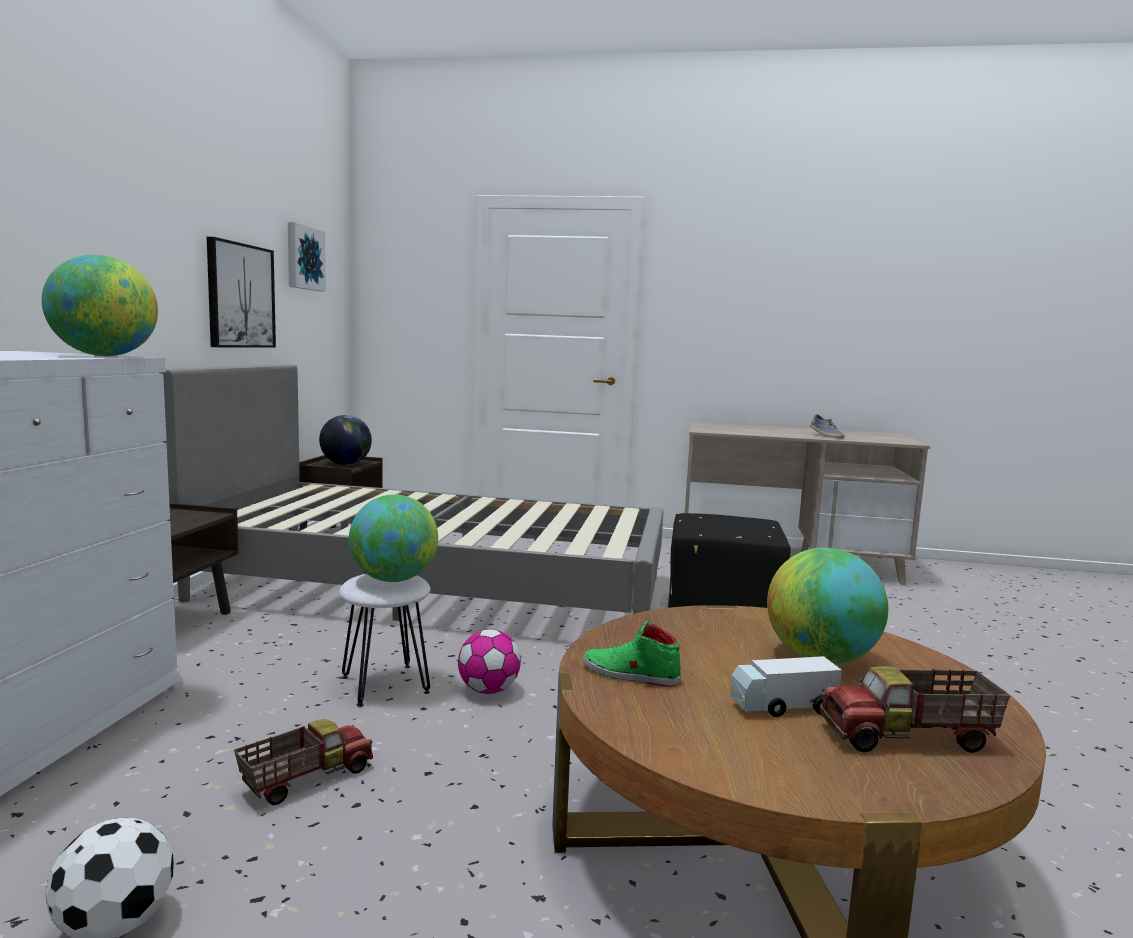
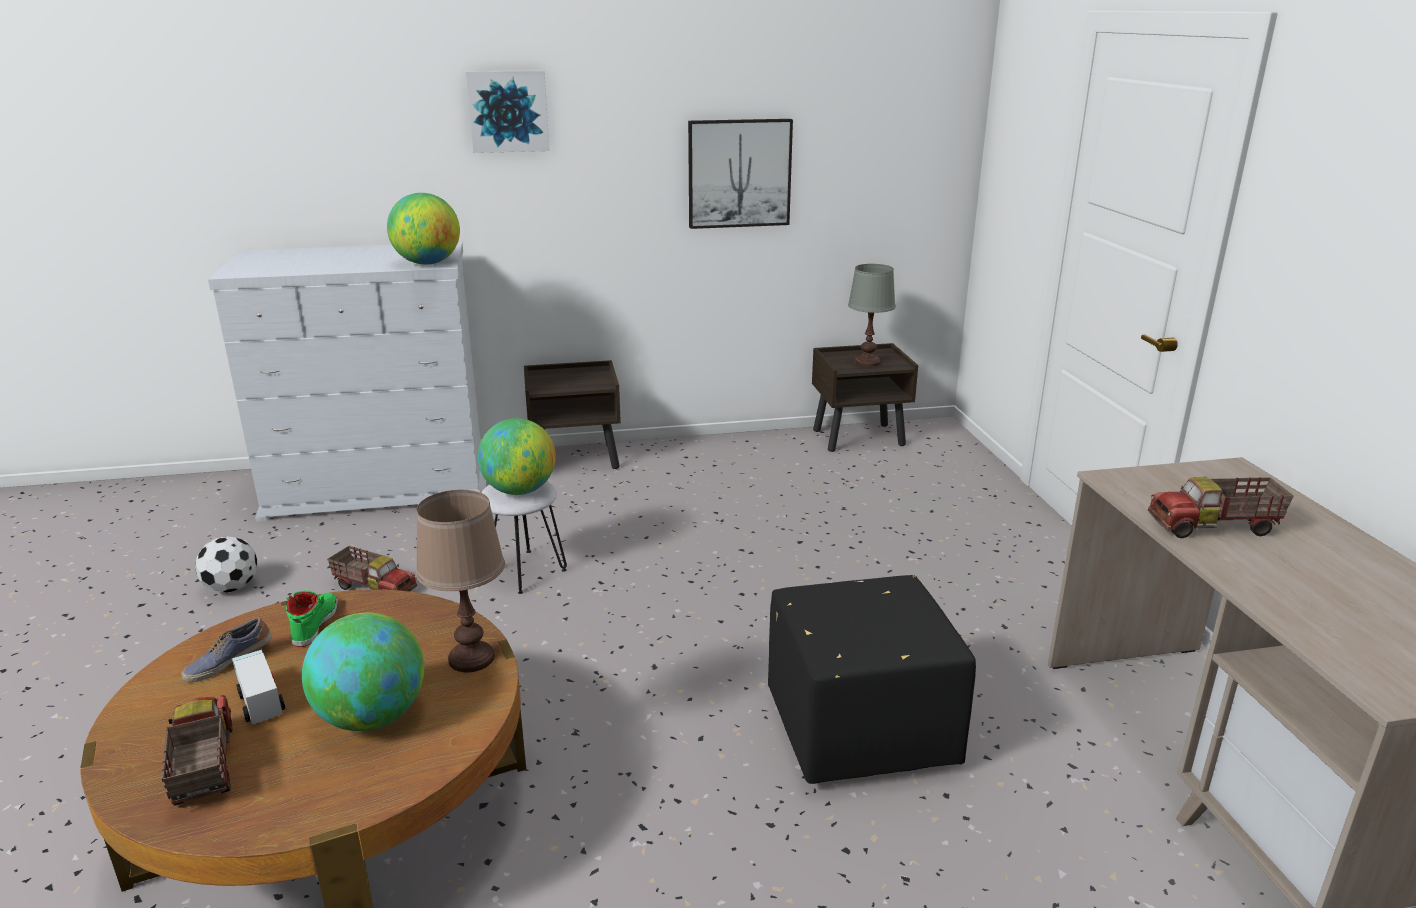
camera: 70 degrees right, 15 degrees up
(304, 258) = (866, 116): picture -> picture (508, 111)
(346, 464) = (868, 362): globe -> grey table lamp
(435, 588) = (759, 528): grey bed -> none
(488, 690) = (539, 619): football -> none
(734, 618) = (471, 659): none -> brown table lamp
(765, 432) = (1214, 527): none -> toy truck
(825, 436) = (1290, 587): shoe -> shoe (229, 662)

